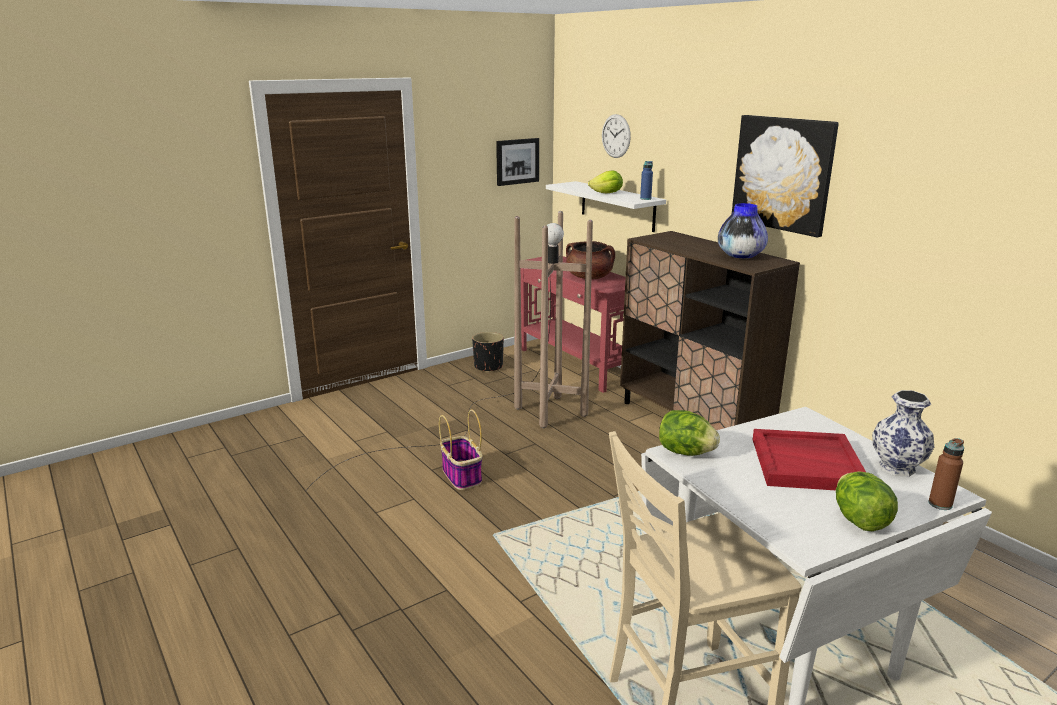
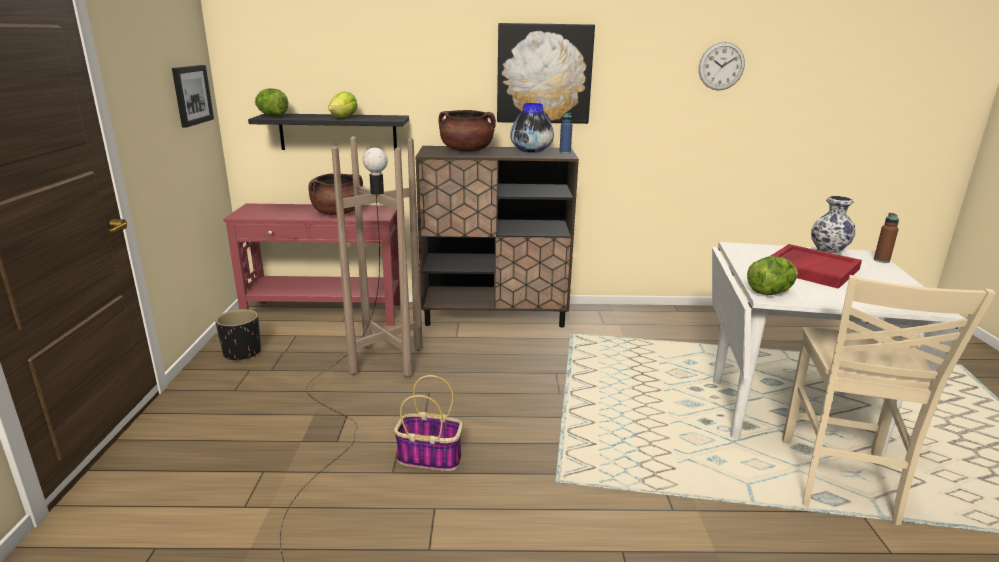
camera: 55 degrees left, 0 degrees up
(616, 136) = (324, 55): wall clock -> wall clock (721, 66)
(617, 206) = (338, 132): white shelf -> black shelf
(645, 199) = (394, 117): blue bottle -> blue bottle (565, 152)
(685, 243) = (466, 151): none -> brown cooking pot
(859, 520) = (898, 283): lettuce -> lettuce (272, 116)

